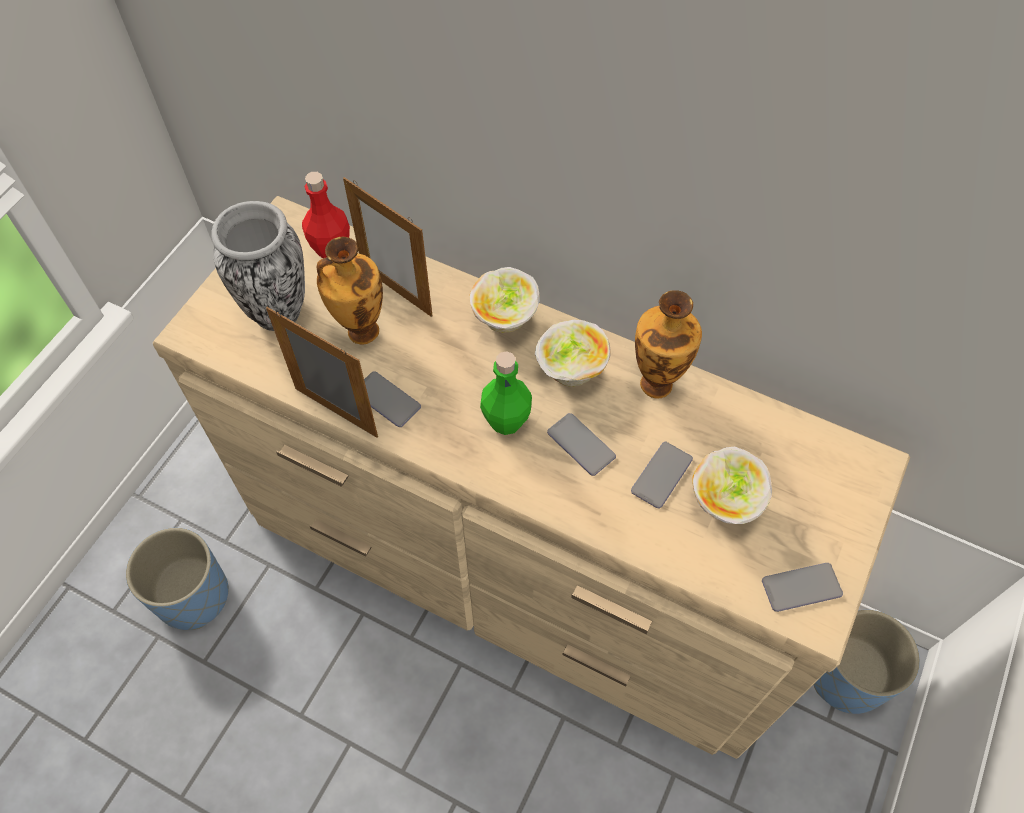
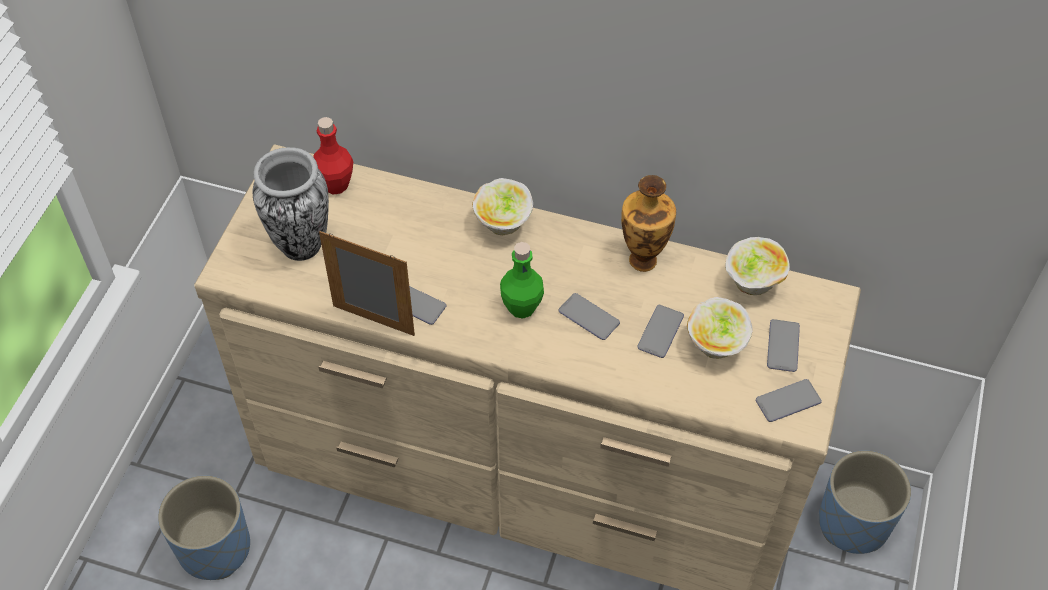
camera: 10 degrees left, 5 degrees down
(360, 331) = (379, 250): vase -> none
(396, 291) = (402, 213): picture frame -> none
(570, 371) = (568, 260): bowl -> bowl (751, 283)
(805, 515) = (783, 346): none -> phone

